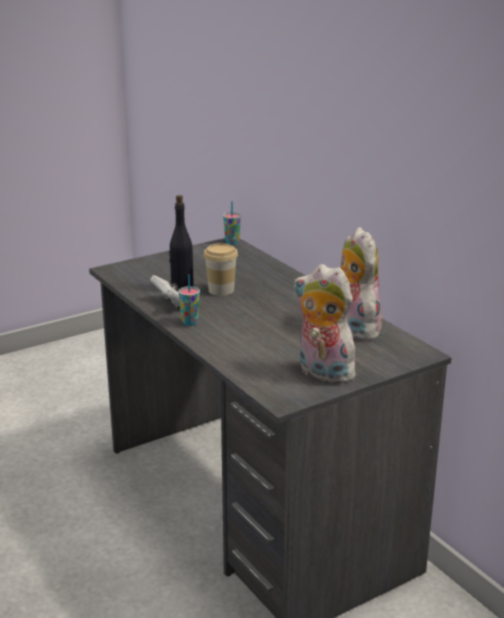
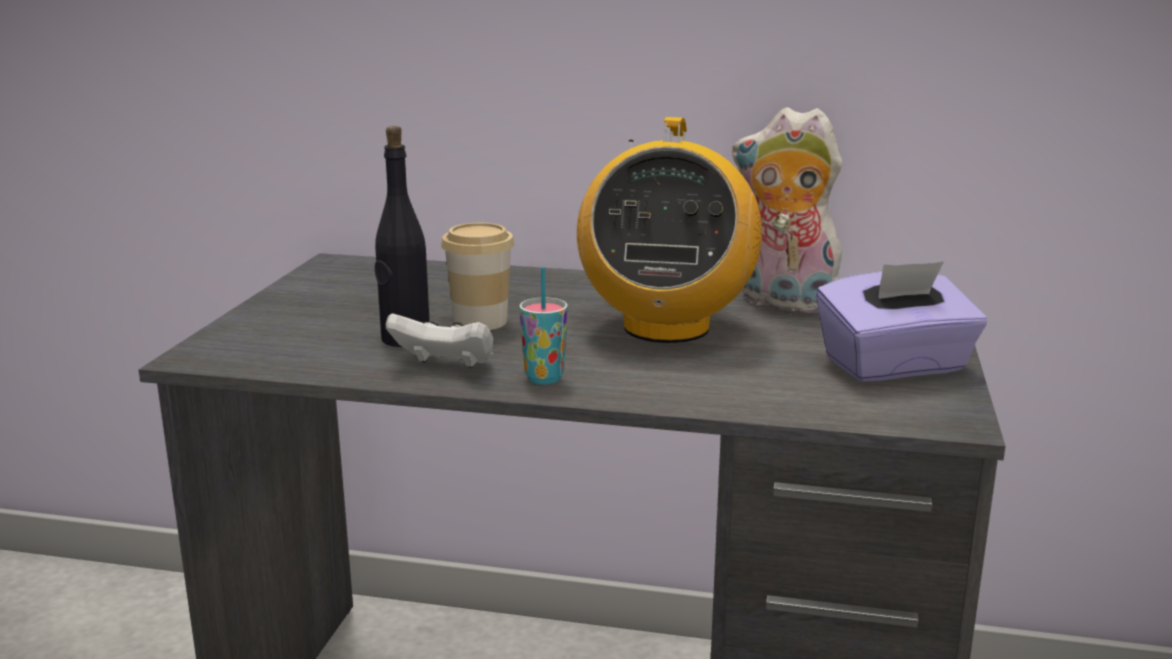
camera: 45 degrees left, 5 degrees down
(232, 242) = (338, 261): cup -> none
(280, 320) = (666, 327): none -> radio
(322, 373) = (895, 366): plush toy -> purple tissue box

